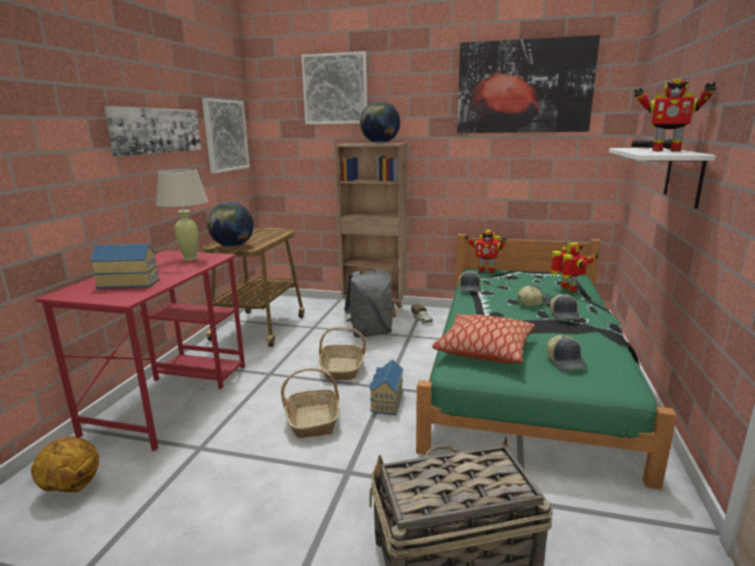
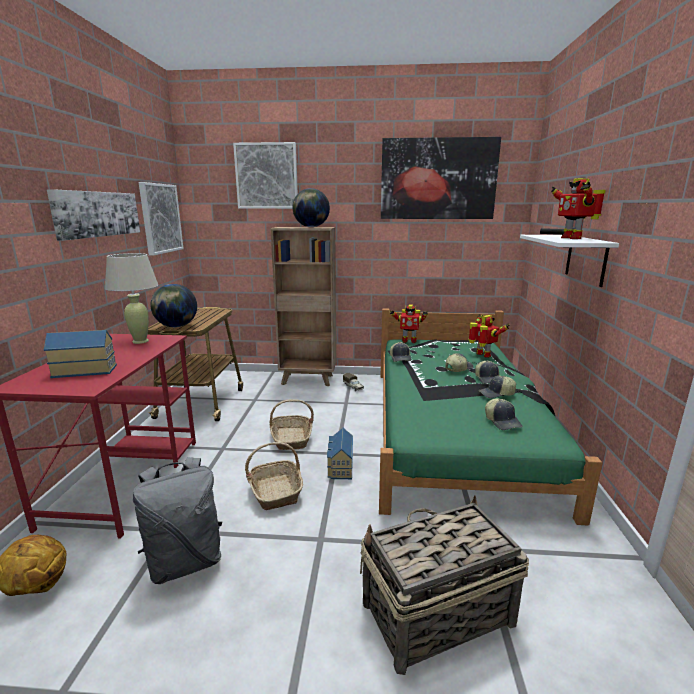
camera: 10 degrees left, 0 degrees up
(370, 333) = (309, 402): grey backpack -> grey backpack (185, 561)
(484, 349) = (431, 414): pillow -> none
(569, 332) = (496, 394): none -> cap
(665, 150) = (572, 238): toy robot -> toy robot turned 60 degrees clockwise

